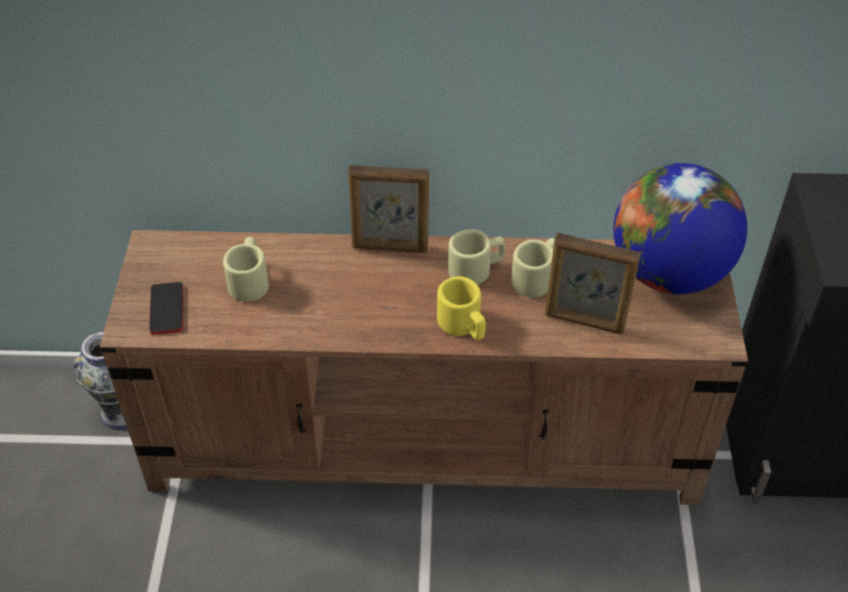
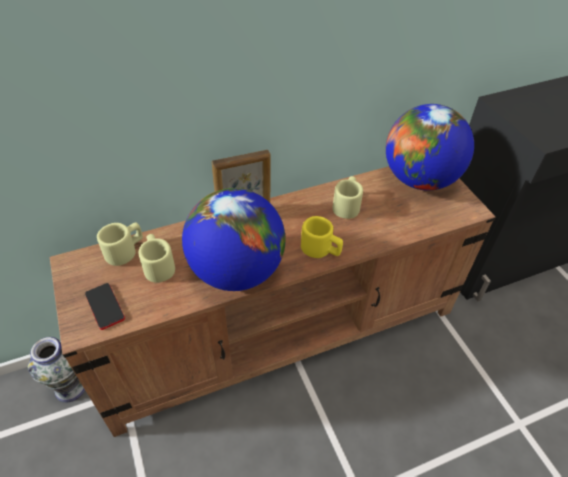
camera: 25 degrees left, 0 degrees up
(339, 318) = (236, 271): none -> globe
(476, 269) = (307, 211): beige mug -> beige mug (125, 250)
(584, 322) = (392, 223): picture frame -> none

